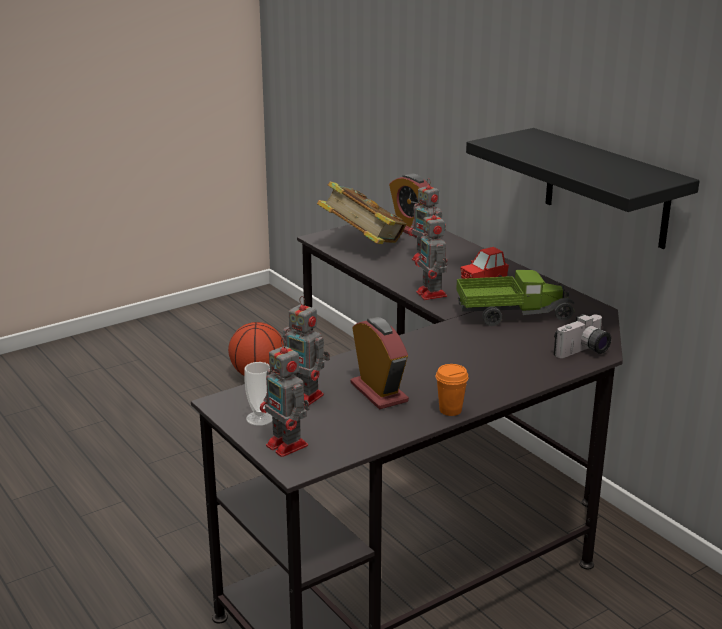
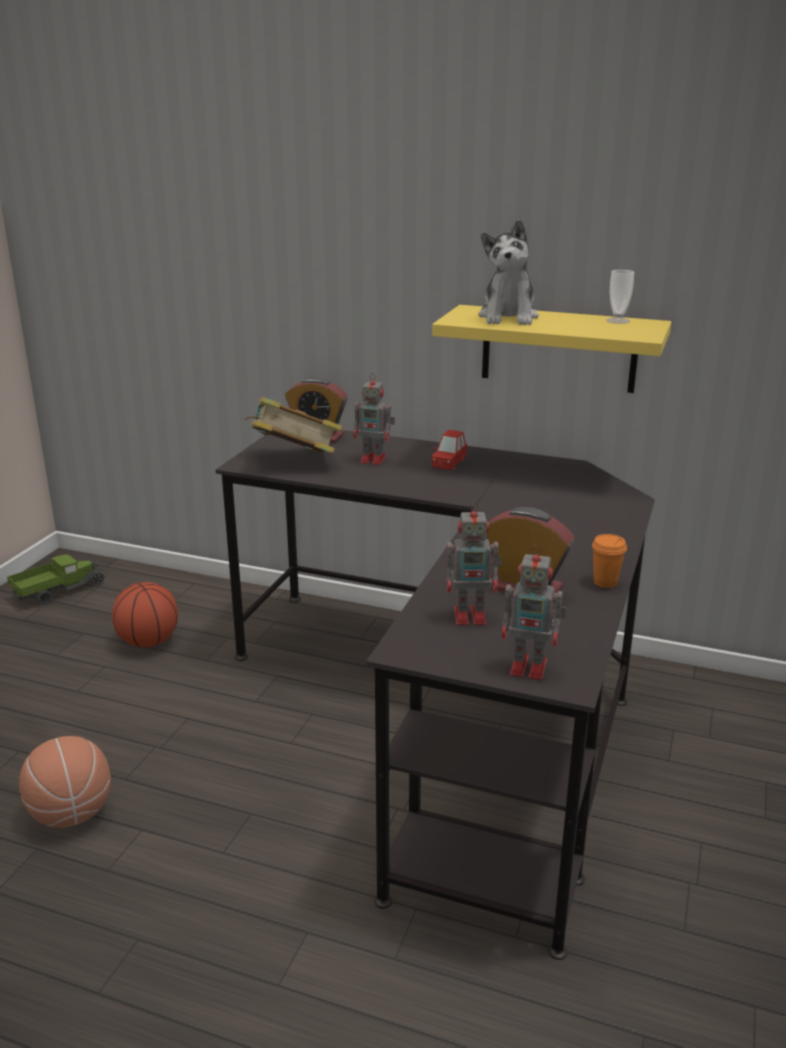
camera: 35 degrees left, 0 degrees up
(94, 472) = (71, 814): none -> basketball
(260, 418) = (462, 651): cup -> cup (617, 321)
(432, 295) = (428, 488): toy robot -> none
(513, 314) = (520, 486): toy truck -> toy truck (58, 591)
(545, 147) = (508, 317): none -> plush toy
(584, 352) = (620, 501): camera -> none
(606, 188) = (559, 349): black shelf -> yellow shelf

